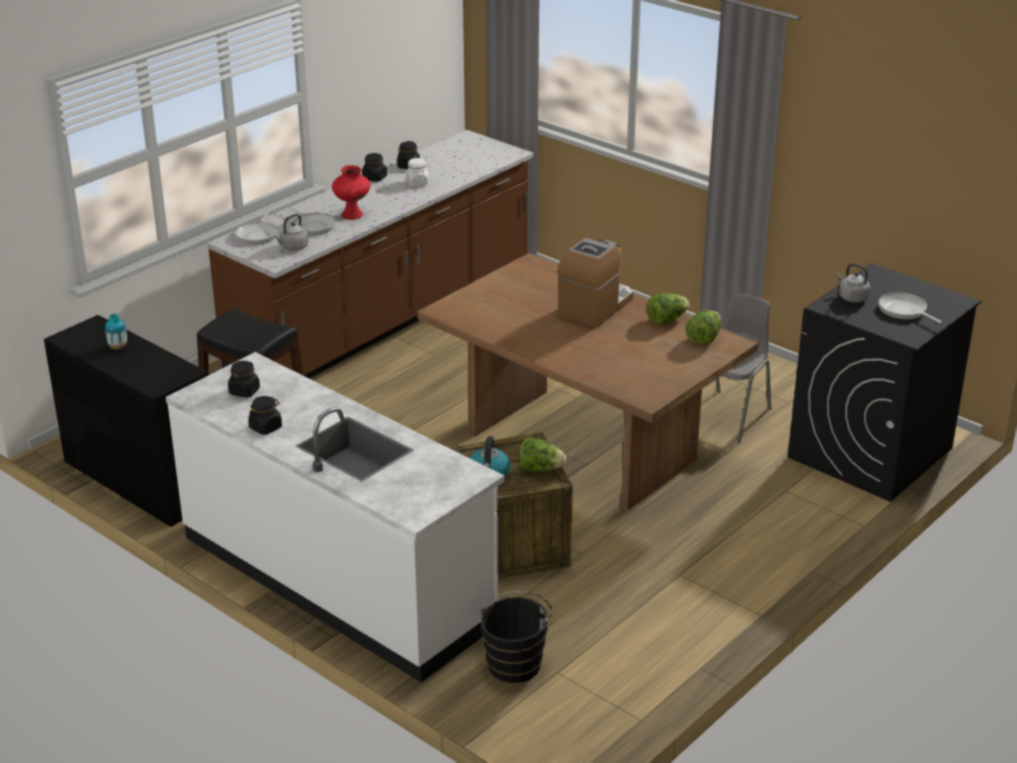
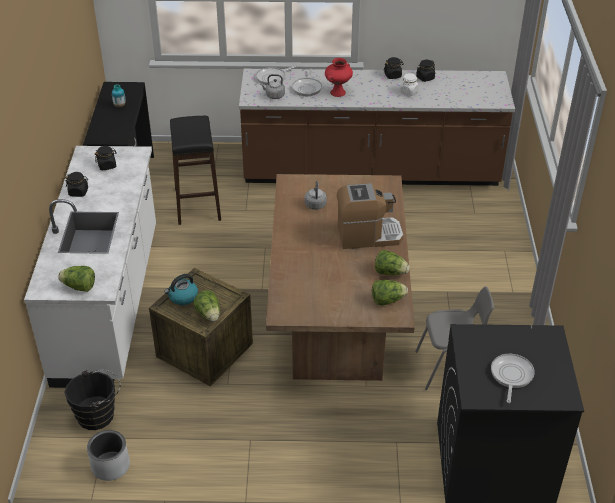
camera: 50 degrees right, 10 degrees up
(447, 489) = (79, 287): none -> lettuce
(606, 685) = (110, 466): none -> grey planter
(851, 297) = (495, 340): grey kettle -> grey kettle (315, 204)

